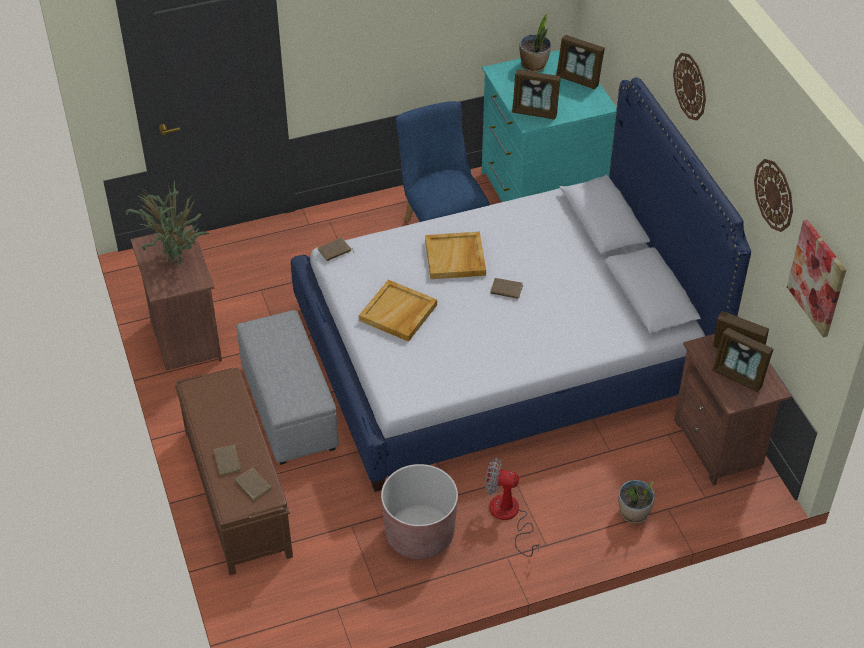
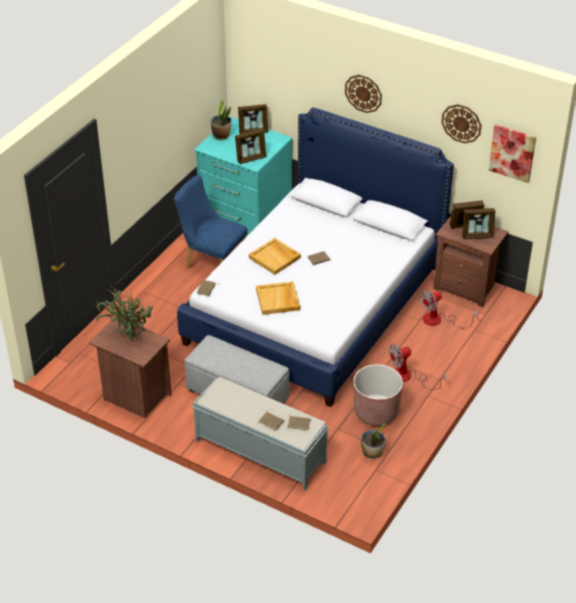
camera: 40 degrees left, 5 degrees down
(236, 491) = (259, 451): brown bench -> grey bench
(633, 466) = (439, 320): none -> fan
(634, 513) = (462, 341): potted plant -> potted plant (372, 453)

